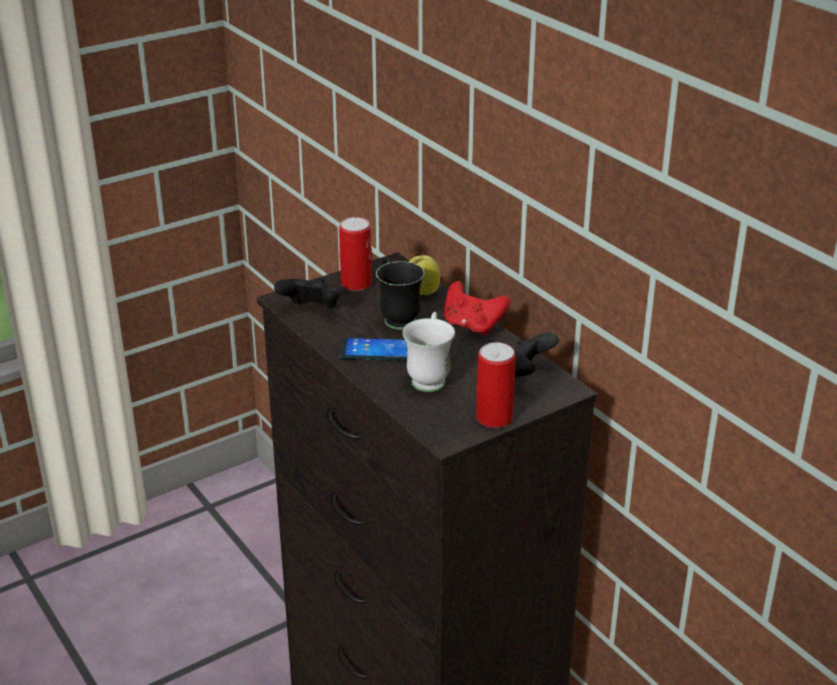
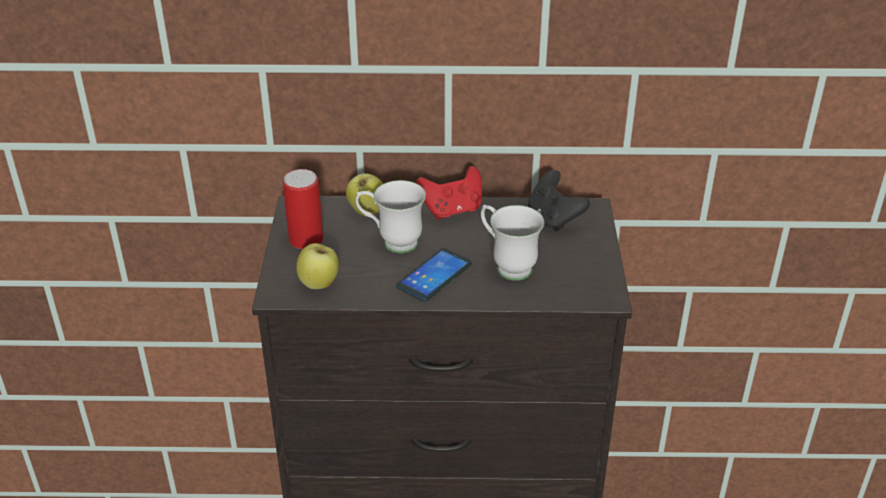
camera: 55 degrees left, 5 degrees up
(311, 310) = (320, 284): black game controller -> apple
(397, 317) = (391, 242): black mug -> white mug
(494, 418) = (599, 259): can -> none

